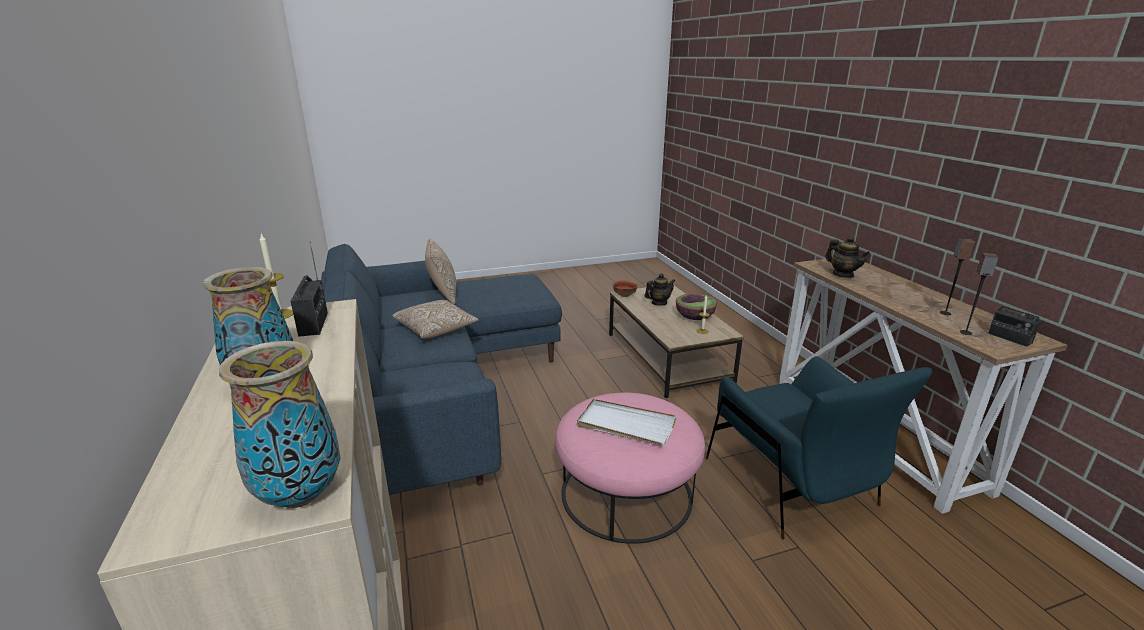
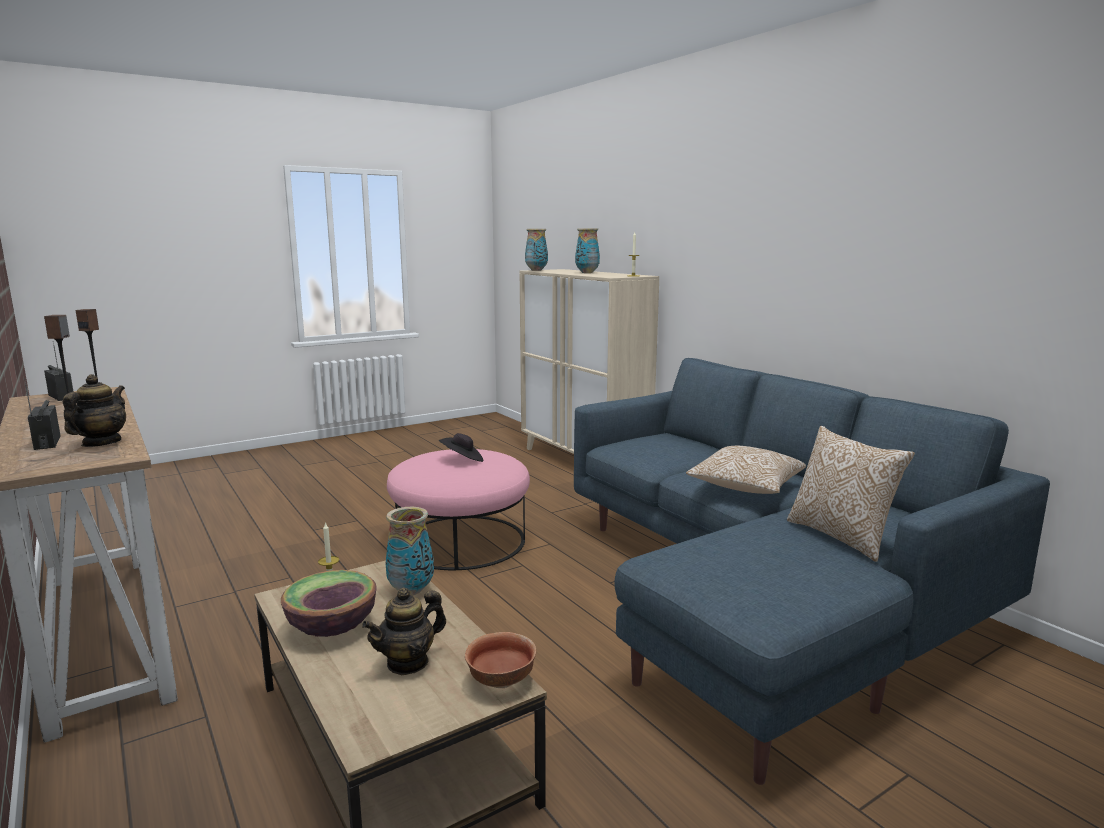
camera: 165 degrees right, 10 degrees down
(314, 324) = (608, 275): radio -> radio (47, 442)
(625, 425) = (462, 460): white tray -> black hat
(661, 328) = (411, 590): none -> vase
(792, 485) = (283, 566): blue armchair -> none
(843, 274) = (101, 443): teapot -> teapot turned 60 degrees clockwise

